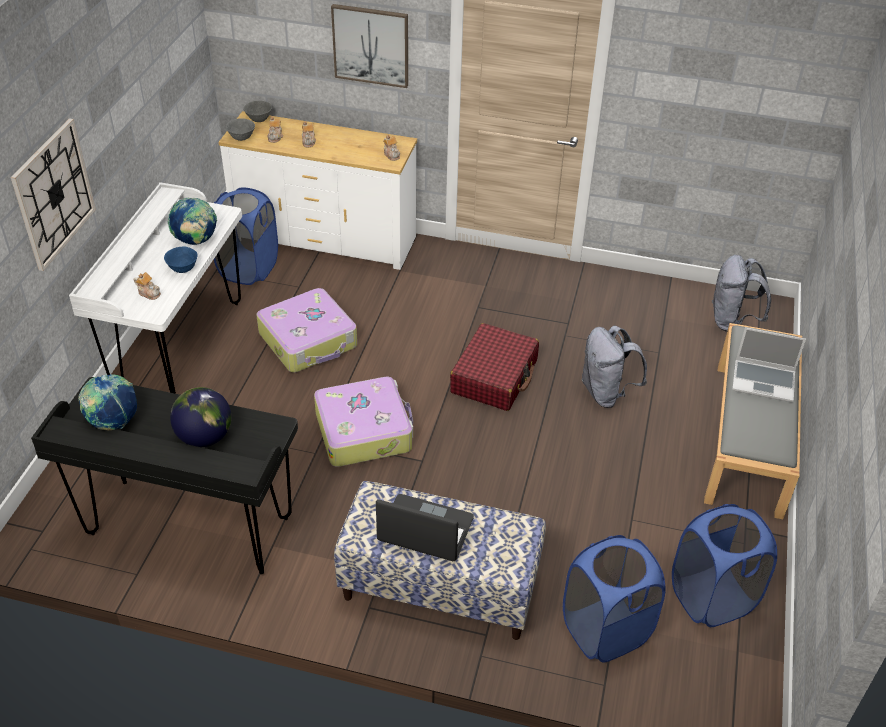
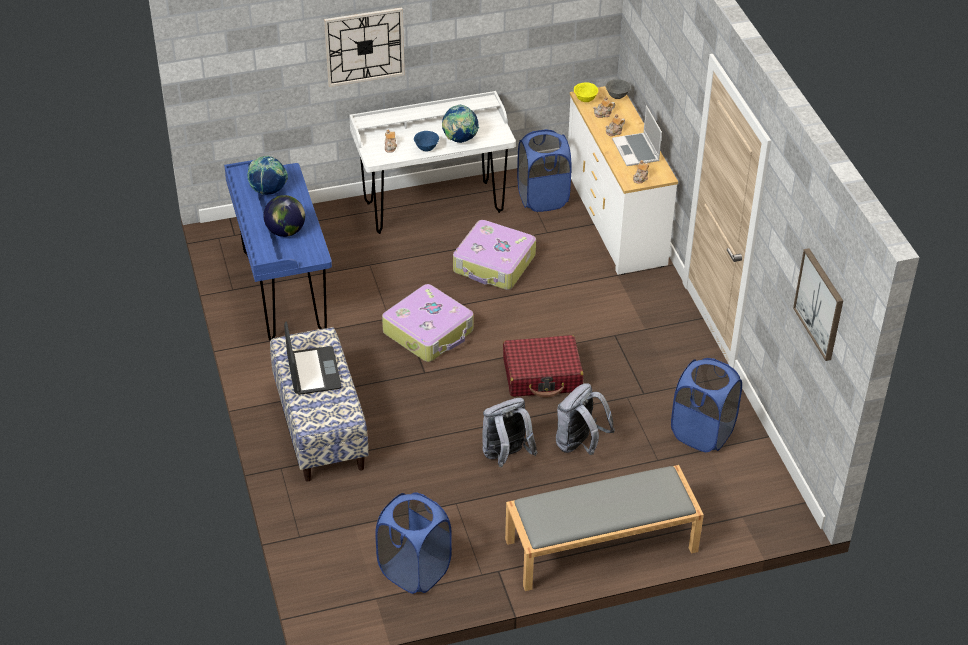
camera: 60 degrees right, 0 degrees up
(189, 527) = (283, 293): black desk -> blue desk
(241, 138) = (585, 100): grey bowl -> yellow bowl
(371, 45) = (674, 87): picture -> picture (820, 304)
(605, 630) = (344, 522): blue laundry basket -> blue laundry basket (702, 433)
(732, 321) = (744, 494): grey backpack -> grey backpack (506, 456)
(764, 381) = (612, 501): laptop -> laptop (636, 151)

